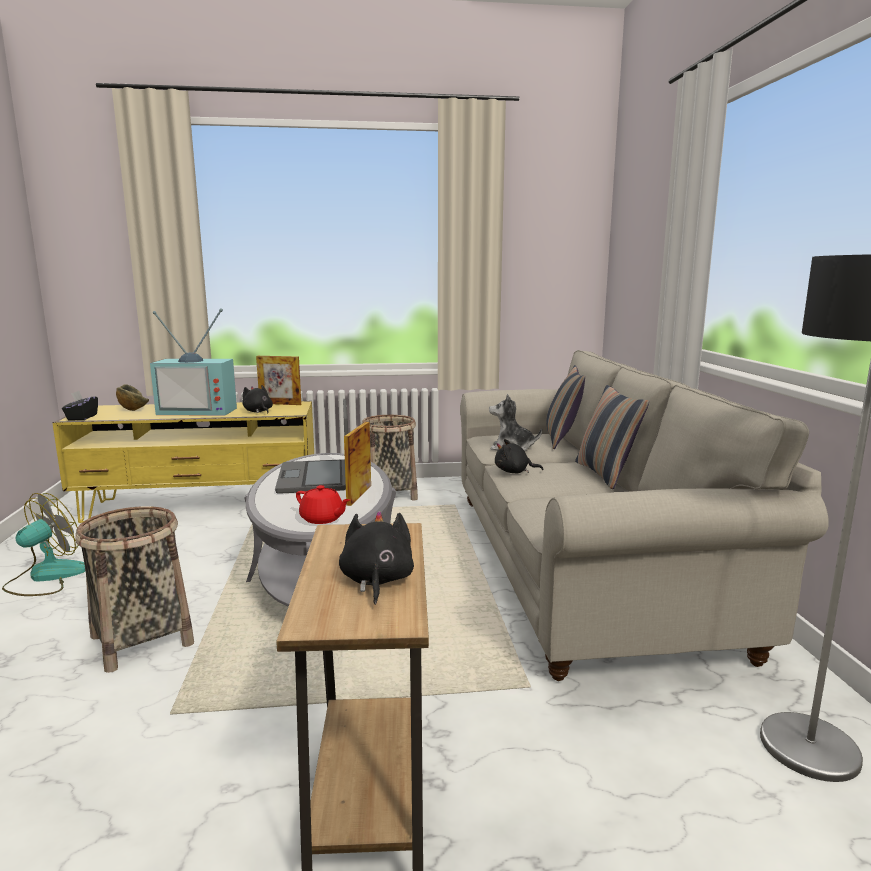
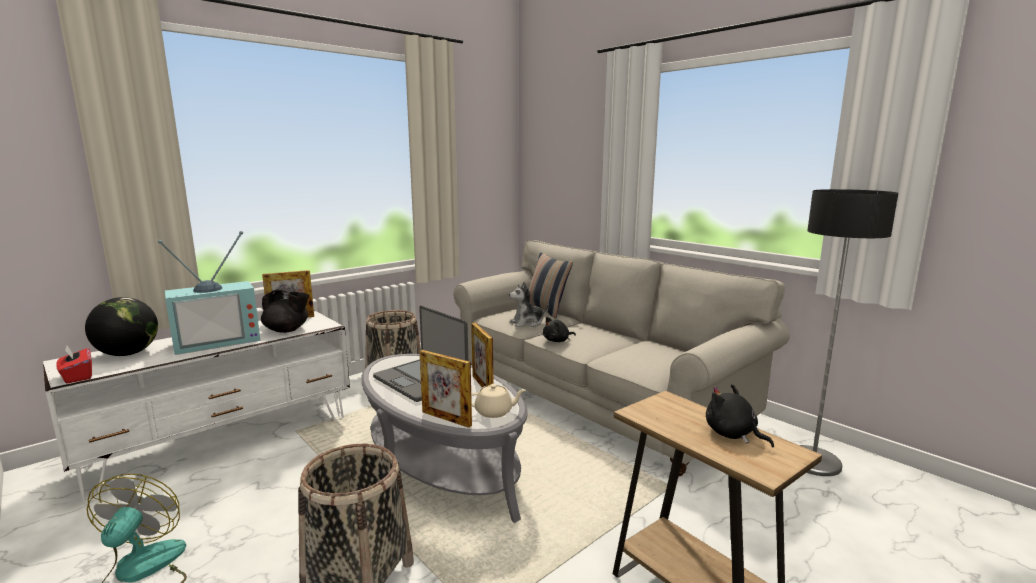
camera: 35 degrees left, 0 degrees up
(82, 417) = (77, 376): black tissue box -> red tissue box
(133, 409) = (127, 354): bowl -> globe
(202, 507) = (223, 441): yellow tv stand -> white tv stand
(258, 411) = (287, 330): black plush toy -> black teapot
(273, 512) = (446, 418): none -> picture frame
(322, 519) = (494, 412): red teapot -> beige teapot
(605, 474) = (610, 330): pillow -> none

